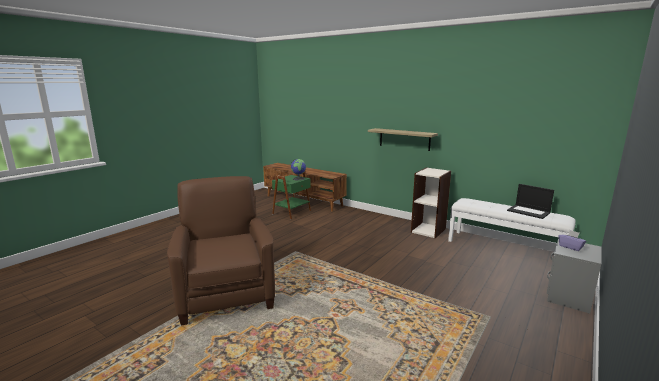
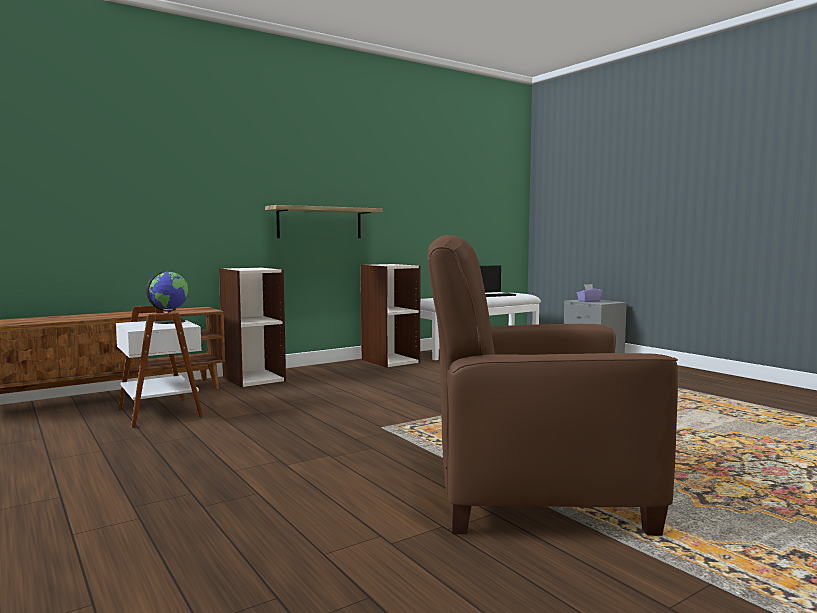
camera: 70 degrees left, 10 degrees down
(292, 212) = (161, 412): green side table -> white side table
(353, 212) = (253, 378): none -> bookcase

